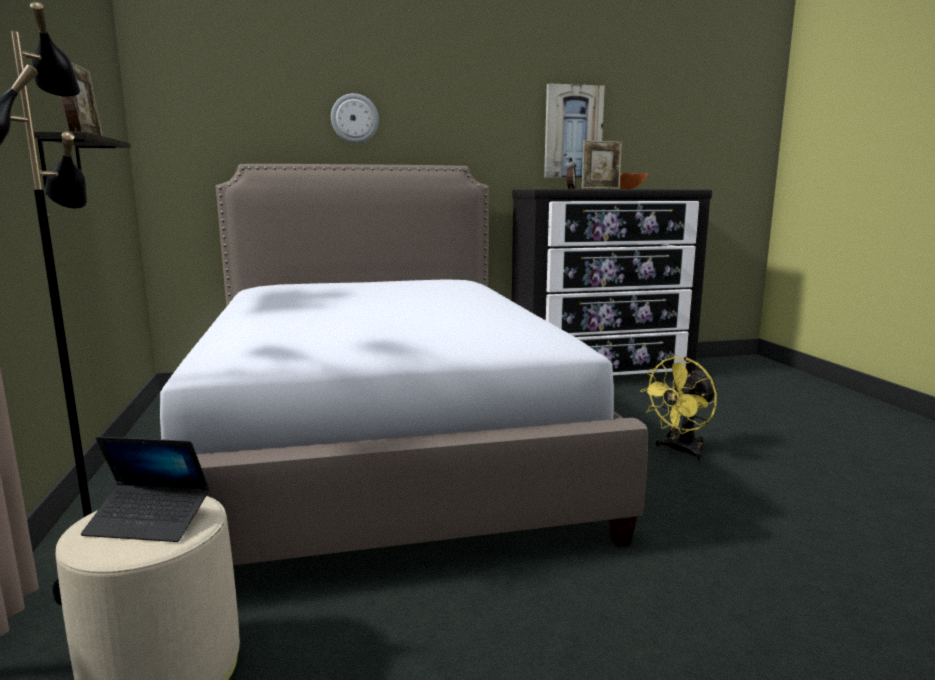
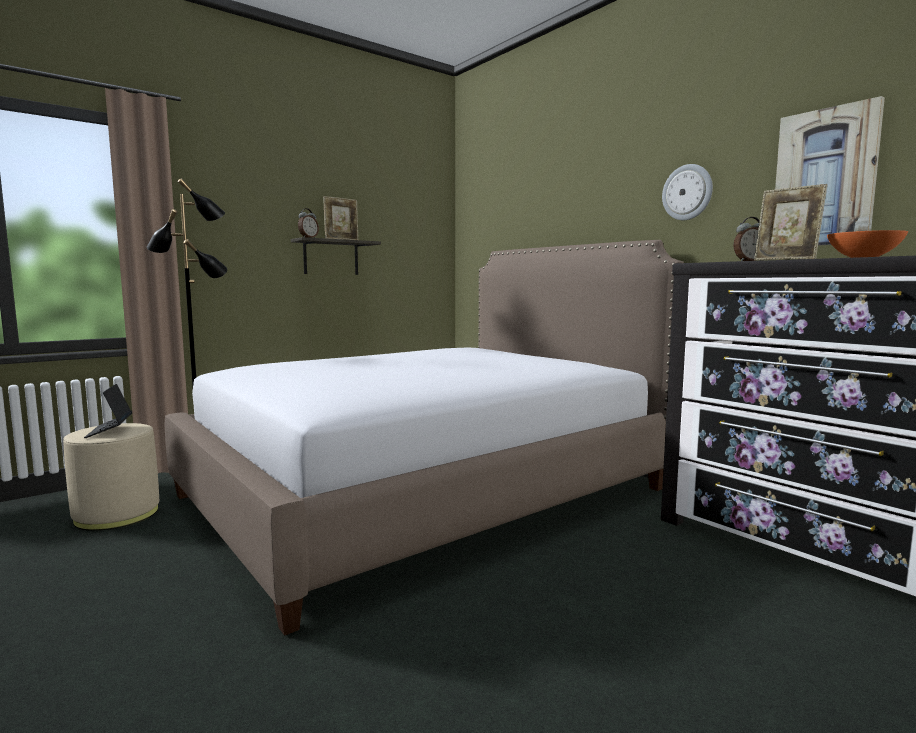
camera: 65 degrees right, 5 degrees down
(354, 118) = (575, 202): wall clock -> wall clock (687, 192)
(680, 451) = (578, 647): yellow fan -> none

